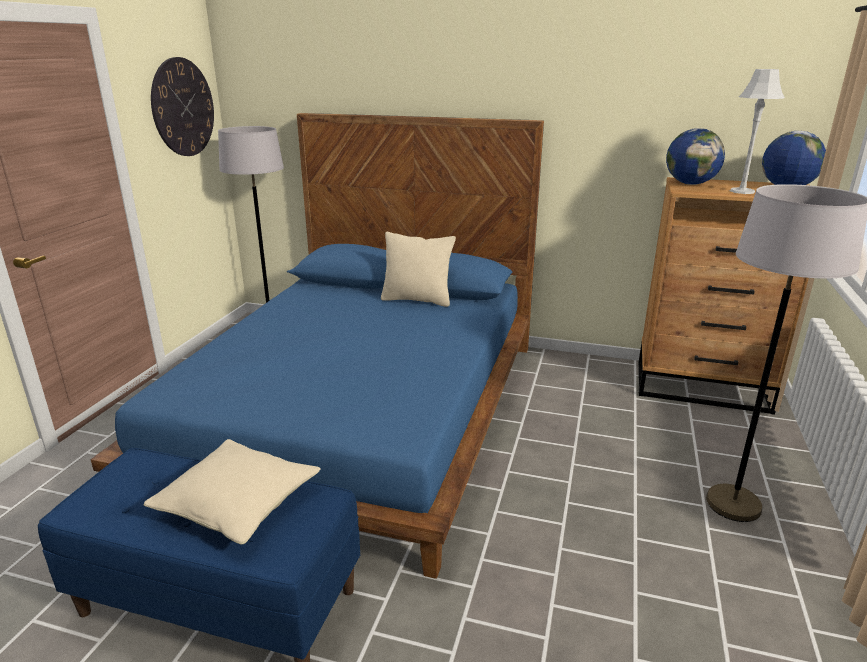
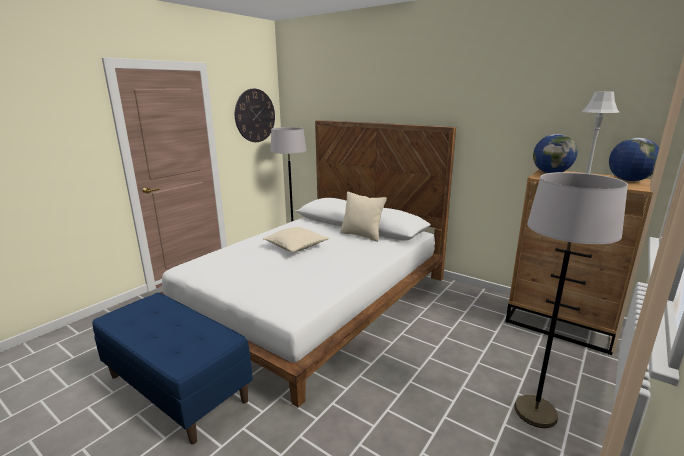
camera: 20 degrees right, 5 degrees down
(238, 504) = (184, 331): beige pillow -> beige pillow (296, 246)
(362, 412) = (315, 300): blue bed -> white bed

